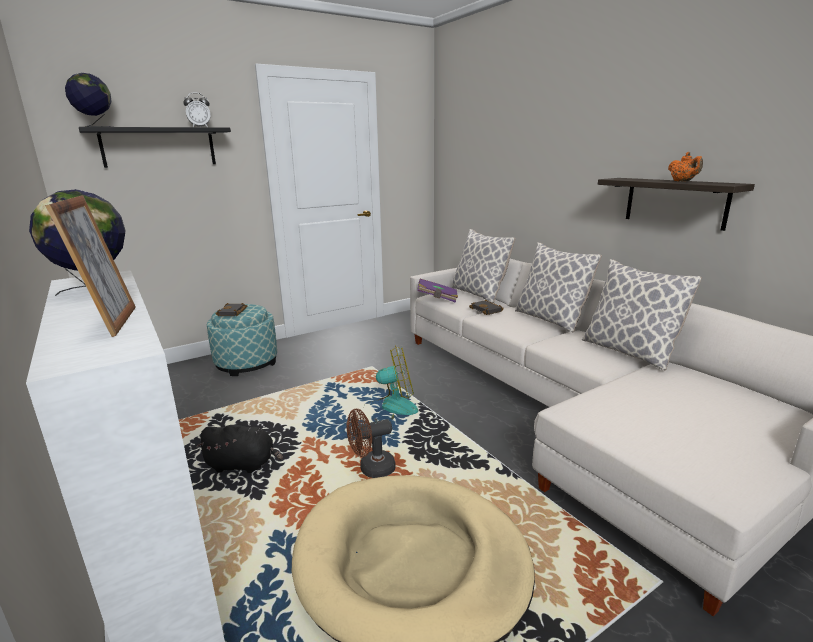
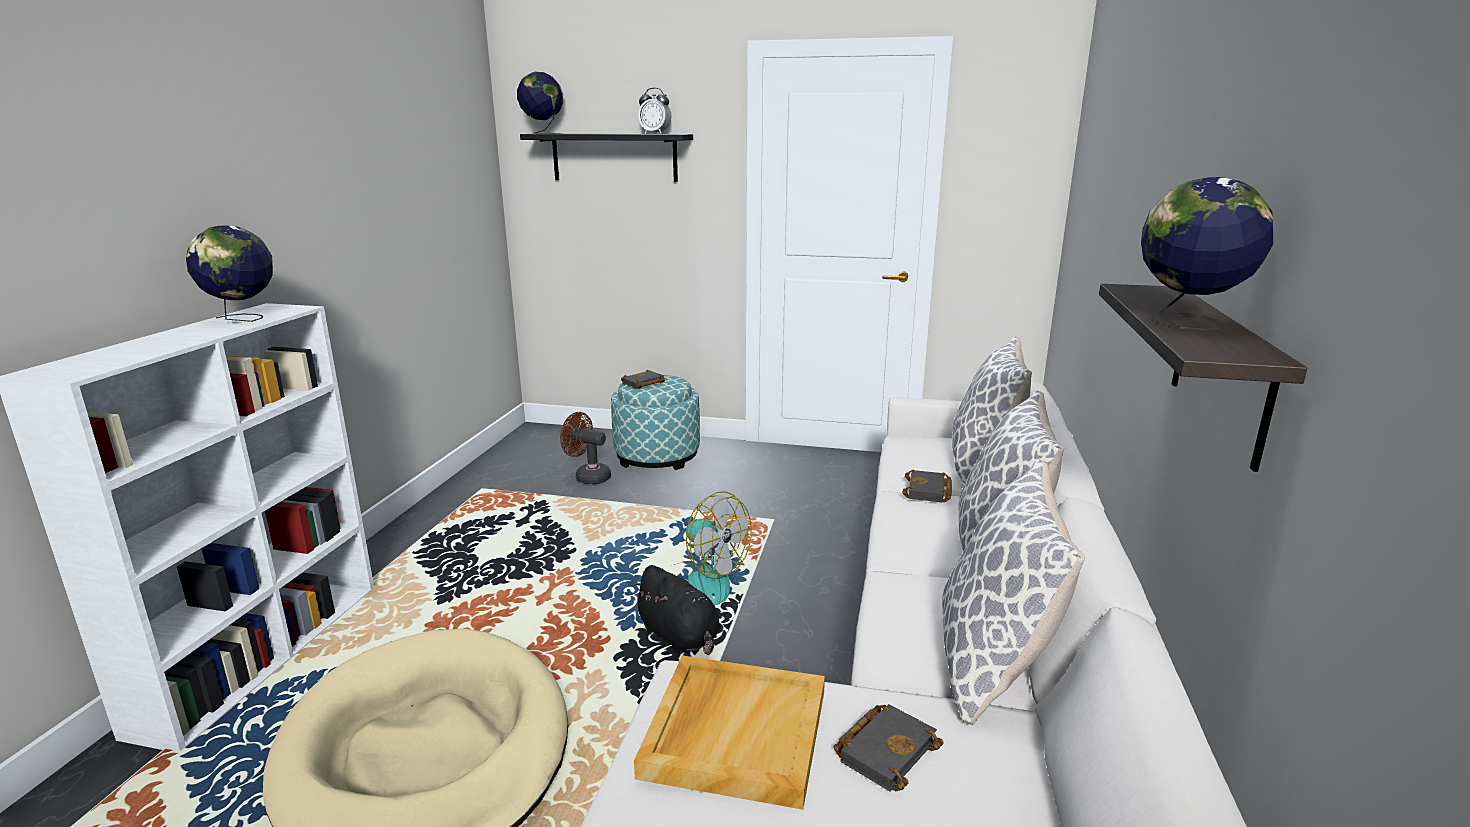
camera: 45 degrees right, 0 degrees up
(111, 322) = (144, 350): picture frame -> none
(243, 465) = (482, 564): black plush toy -> black plush toy (680, 637)
(371, 469) = (561, 638): brown fan -> brown fan (588, 477)
(437, 298) = (896, 446): purple book -> none
(629, 412) = (734, 731): none -> beige tray
(669, 389) = (885, 749): none -> black book
(683, 181) = (1187, 324): orange teapot -> globe

